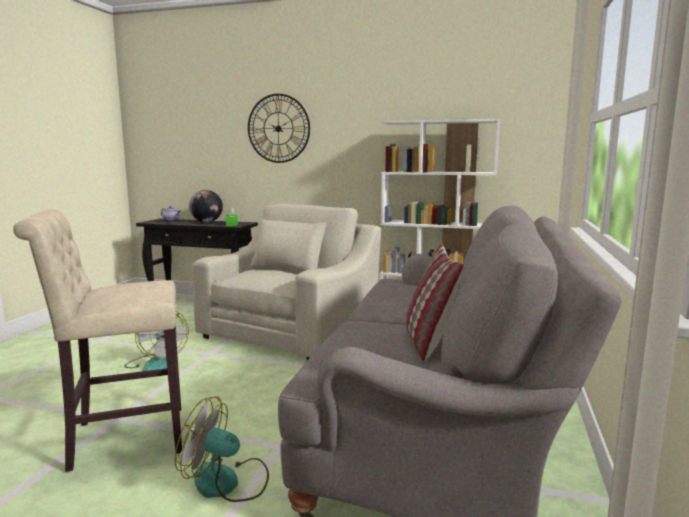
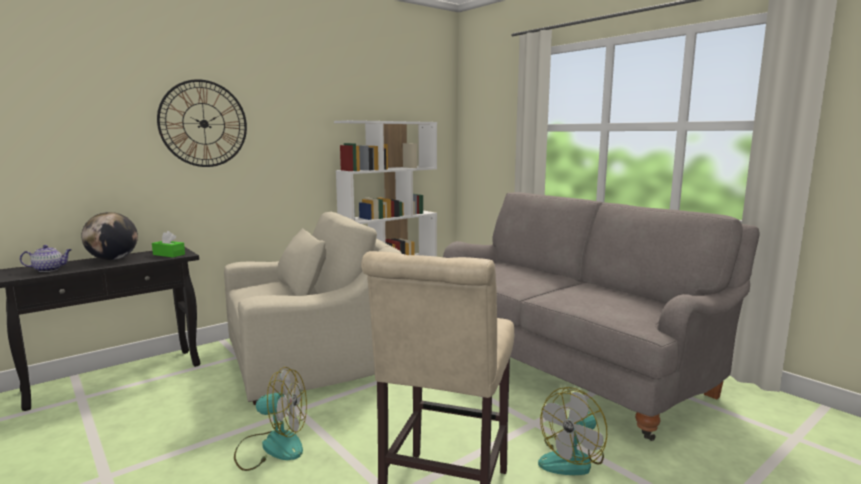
camera: 55 degrees left, 0 degrees up
(291, 331) = (311, 358): beige armchair -> beige armchair turned 90 degrees clockwise
(428, 342) = (609, 292): pillow -> none

